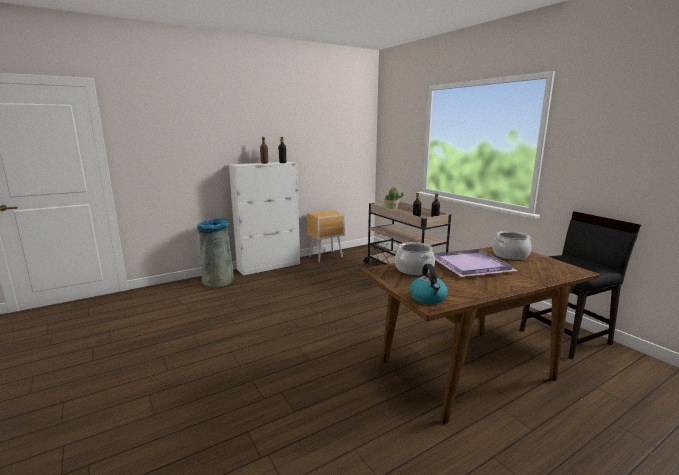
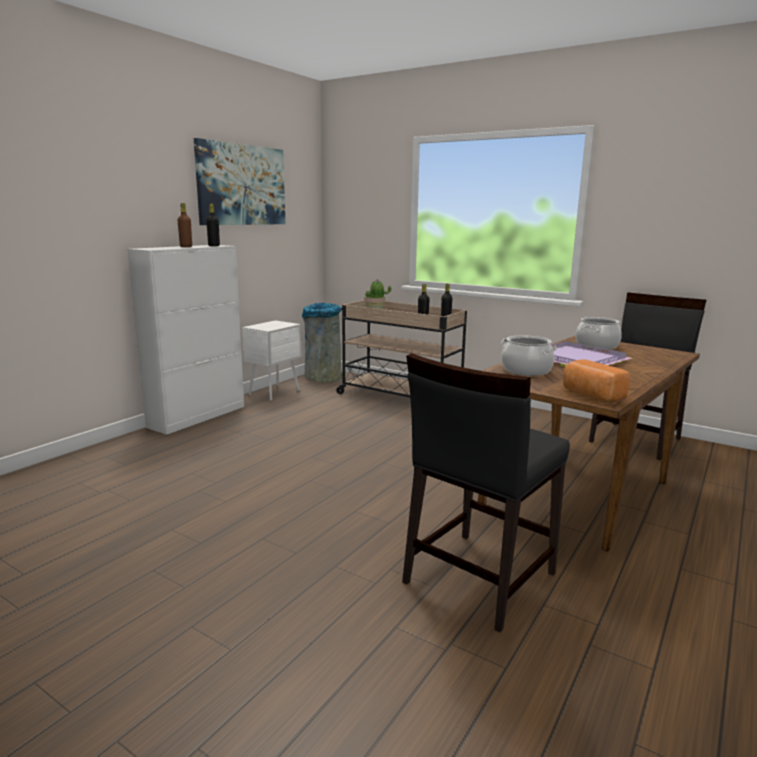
camera: 25 degrees left, 0 degrees up
(218, 280) = (130, 448): grey trash can -> grey trash can (323, 377)
(311, 123) = (242, 185): none -> picture
(327, 257) = (275, 393): brown nightstand -> white nightstand
(328, 414) = (477, 578): none -> black chair
(428, 298) = (590, 395): kettle -> bread

